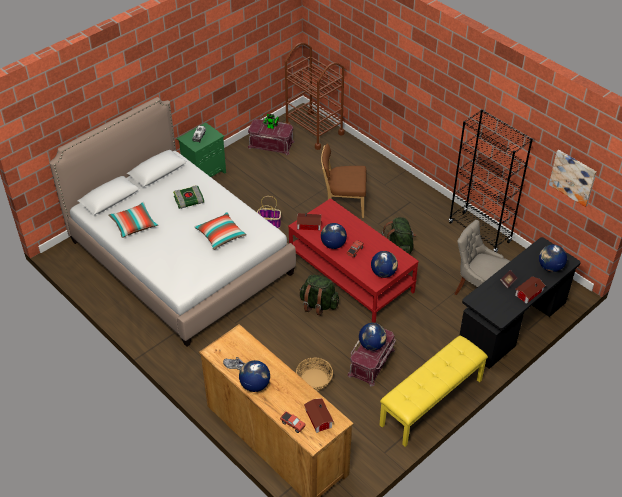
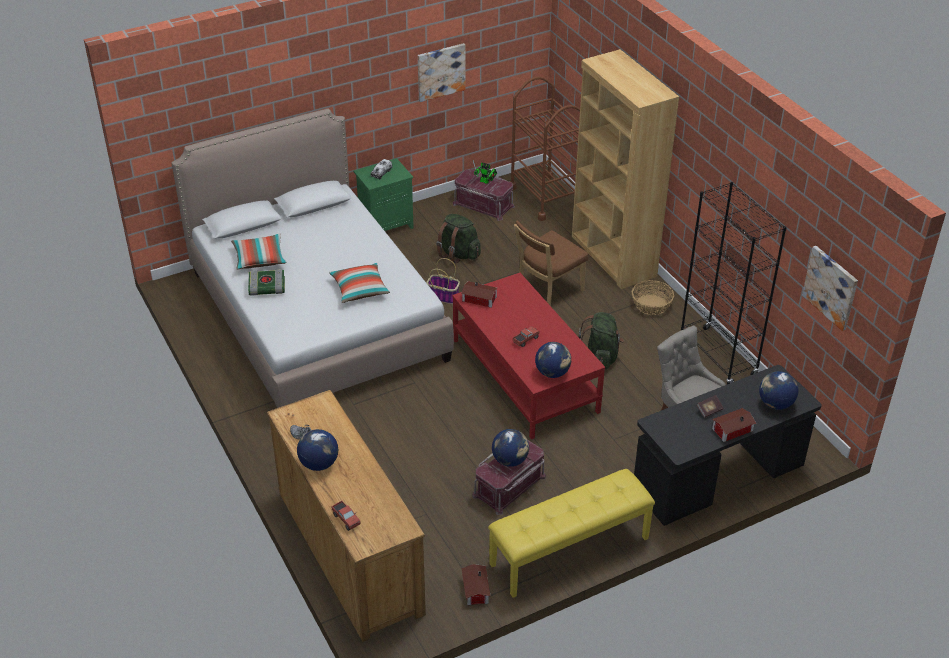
camera: 15 degrees right, 5 degrees down
(188, 200) = (337, 243): book -> book (266, 287)
(231, 52) = (441, 71): none -> picture
(314, 380) = (426, 491): basket -> basket (651, 305)
(318, 305) = (467, 403): green backpack -> green backpack (458, 254)
(318, 419) = (381, 520): toy house -> toy house (474, 590)
(333, 245) = (500, 327): globe -> none
(343, 205) = (547, 291): brown chair -> brown chair turned 60 degrees counterclockwise
(379, 169) = (613, 256): none -> brown bookcase

